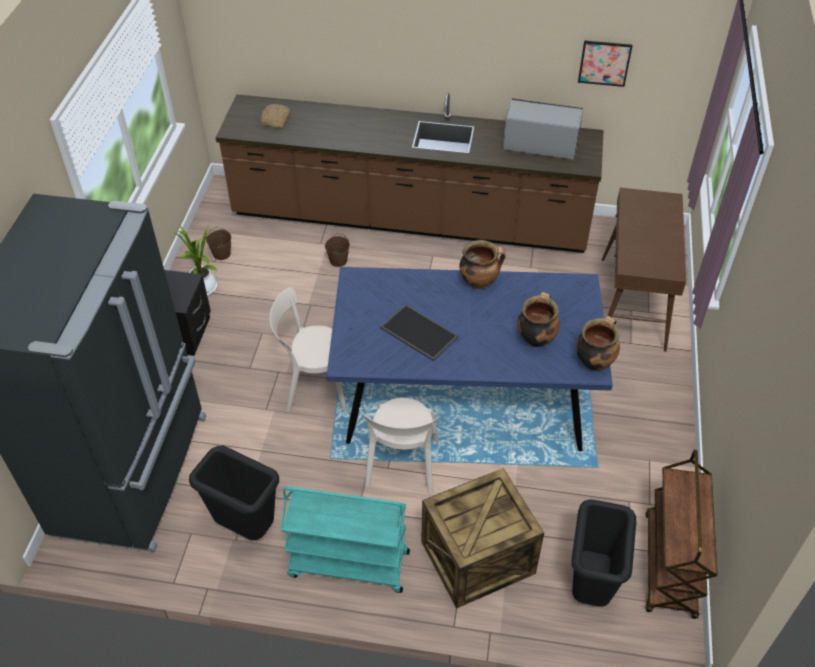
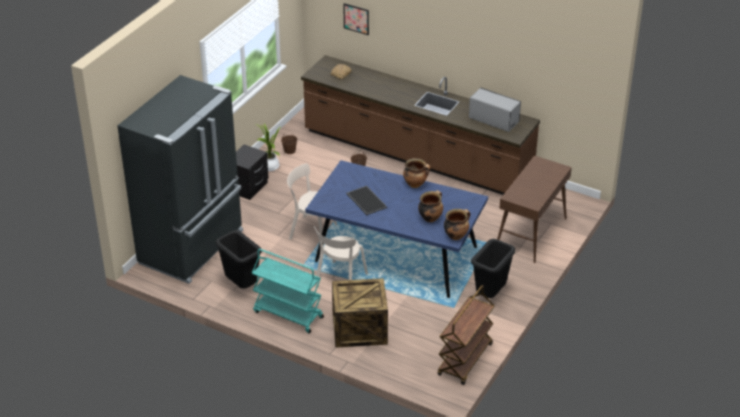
camera: 20 degrees right, 10 degrees down
(590, 587) = (414, 357): black trash can -> black trash can (490, 295)
(604, 63) = (538, 76): picture -> picture (356, 18)

